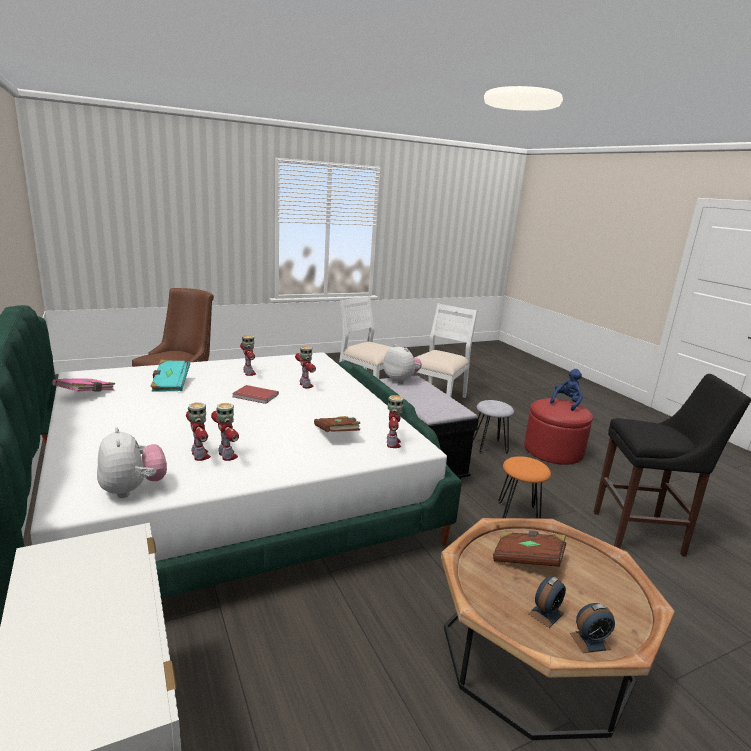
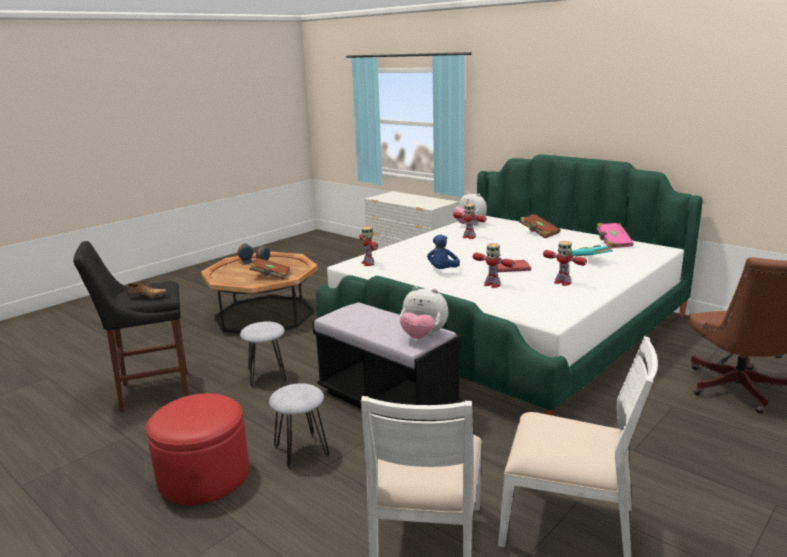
camera: 160 degrees right, 0 degrees up
(227, 456) = (455, 240): toy robot -> none
(337, 434) = (411, 260): brown book -> brown book (539, 233)
(518, 515) = (267, 376): orange stool -> grey stool
(566, 403) = (183, 422): blue plush toy -> blue plush toy (443, 271)
(649, 425) = (147, 296): none -> shoe

